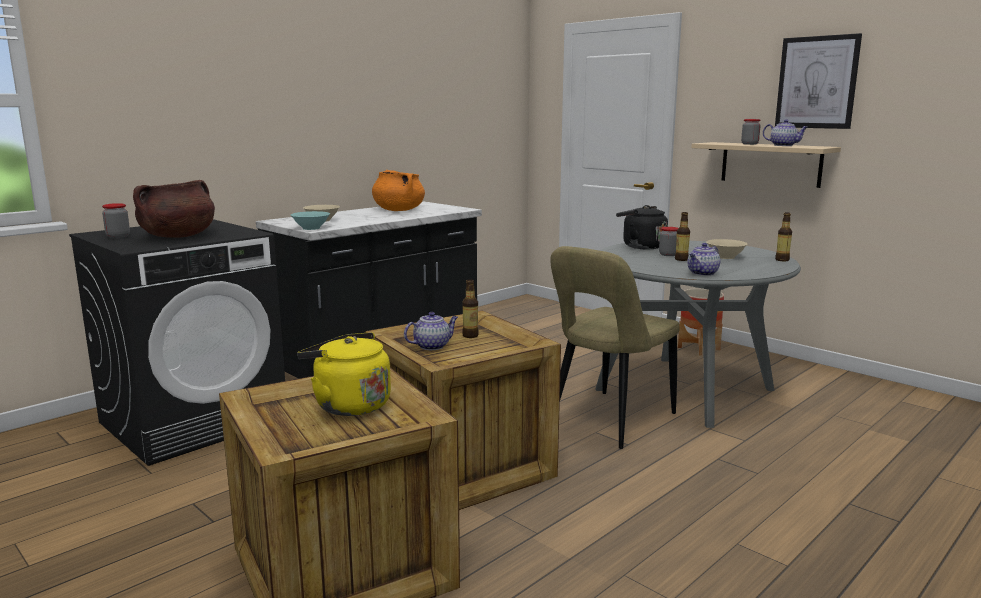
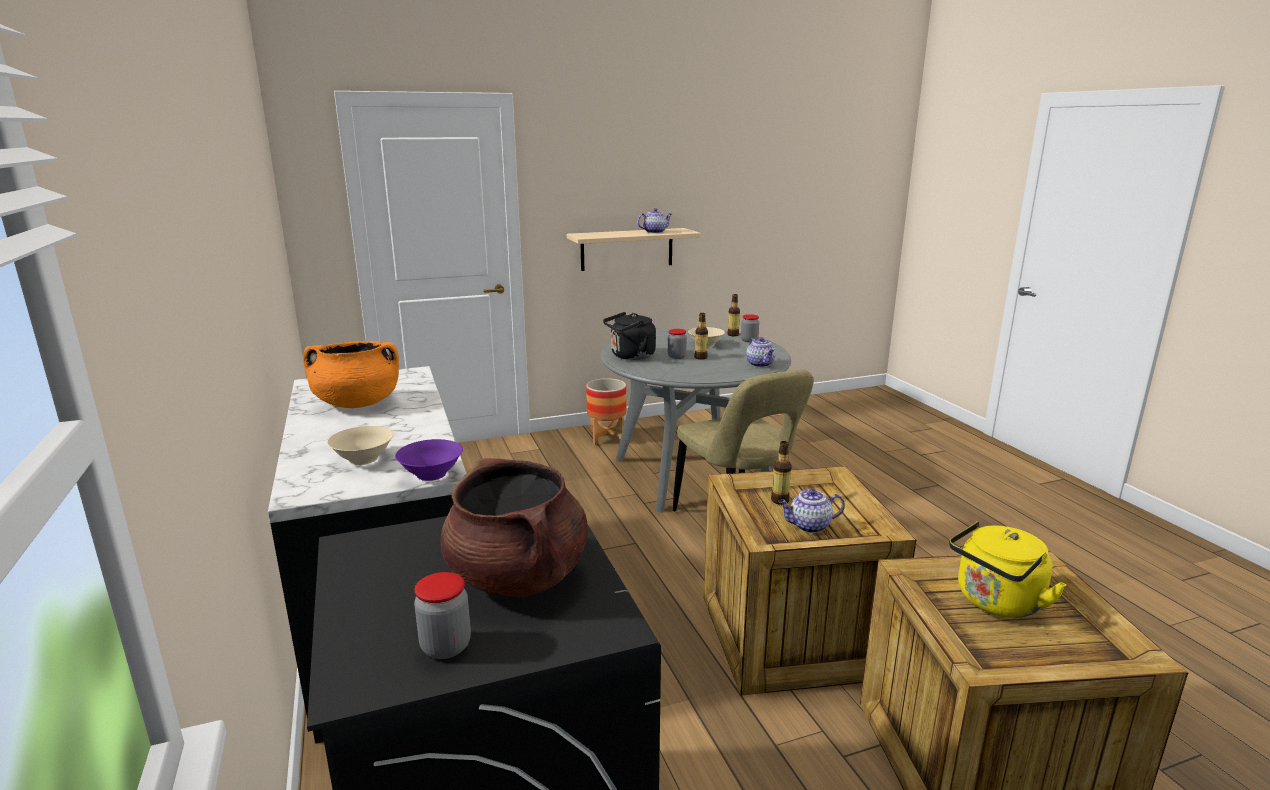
camera: 65 degrees left, 5 degrees up
(311, 228) = (431, 474): turquoise bowl -> purple bowl
(432, 346) = (809, 526): teapot -> teapot turned 90 degrees counterclockwise
(749, 144) = (620, 233): jar -> jar (749, 340)
(817, 82) = (660, 172): picture -> none

